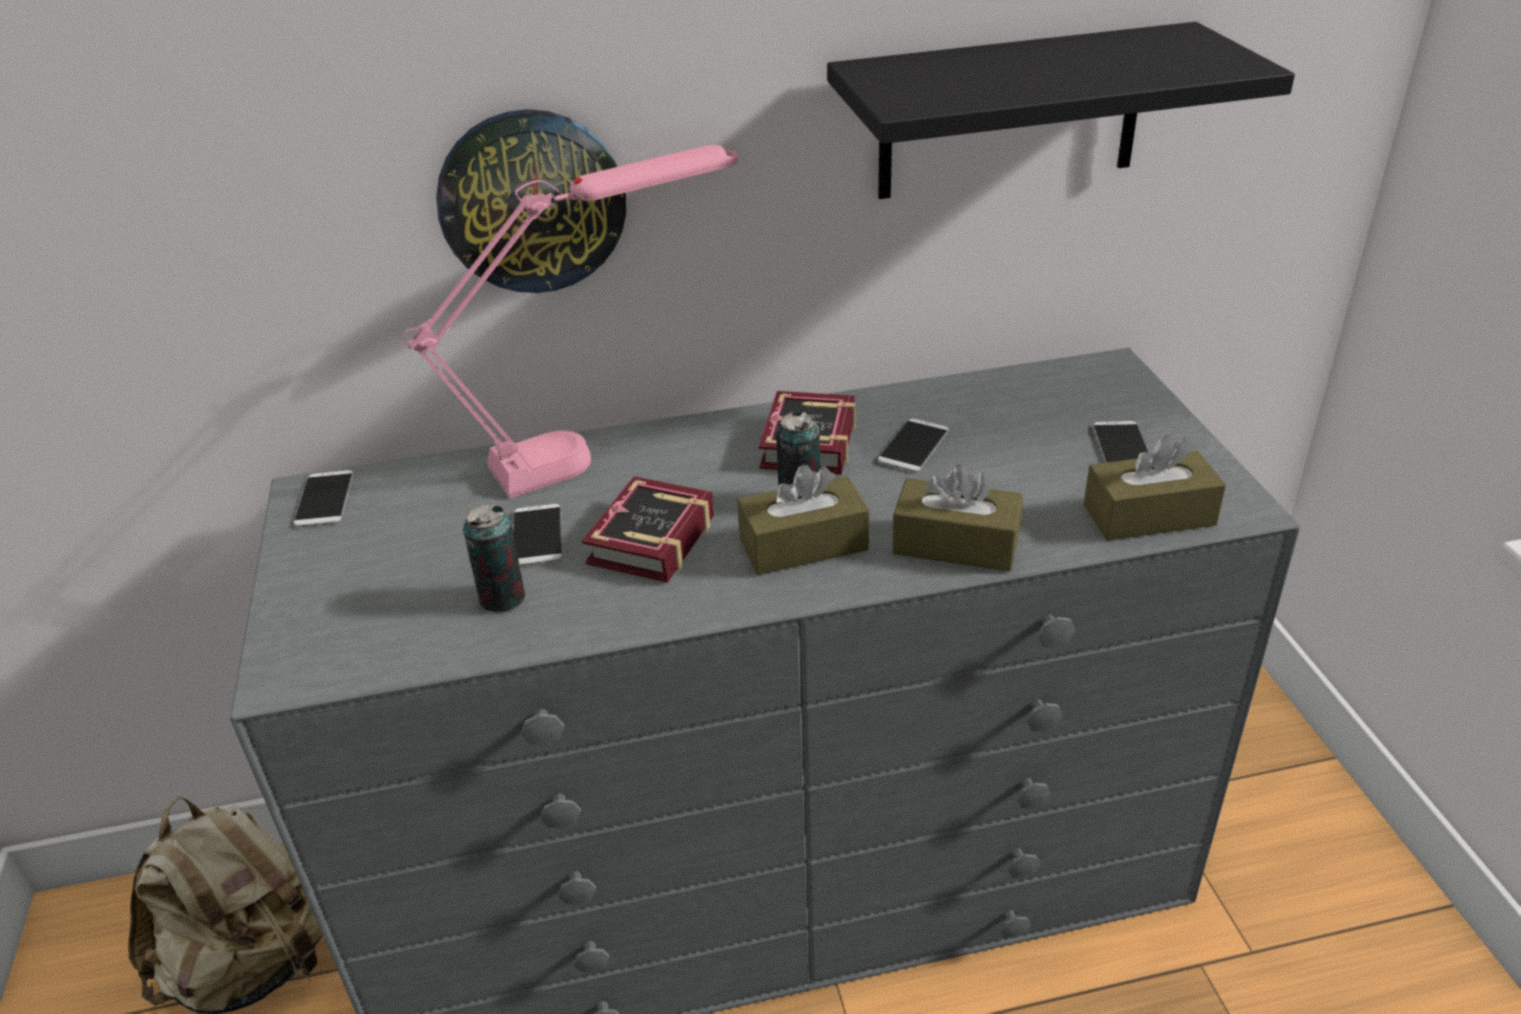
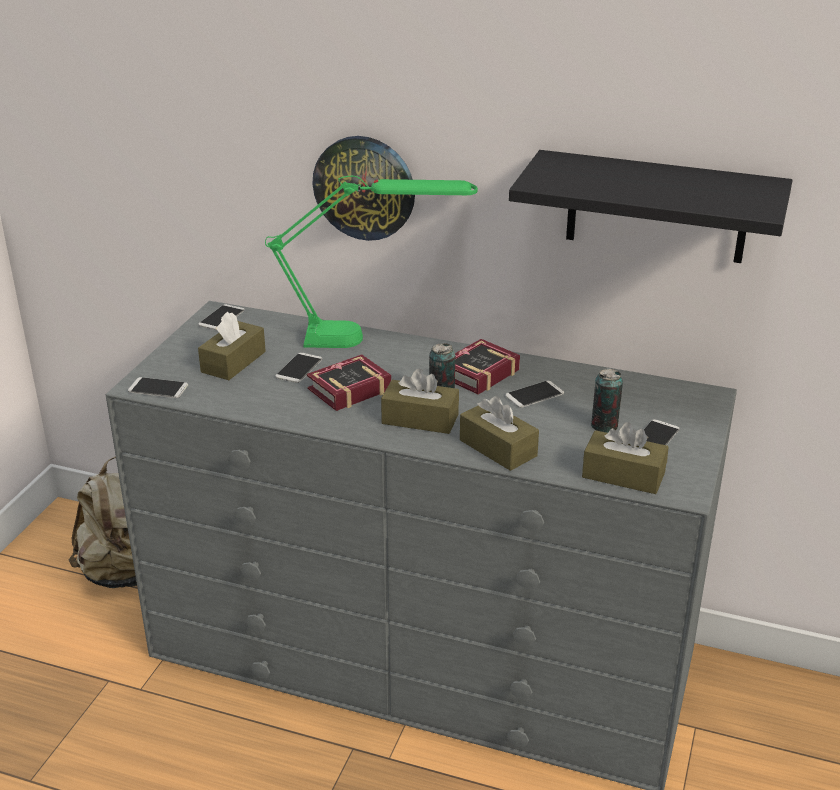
camera: 30 degrees right, 5 degrees down
(326, 667) = (158, 388): none -> phone
(417, 566) = (233, 362): none -> brown tissue box
(502, 598) = (256, 389): can -> can (604, 426)
(603, 447) = (372, 339): pink table lamp -> green table lamp

